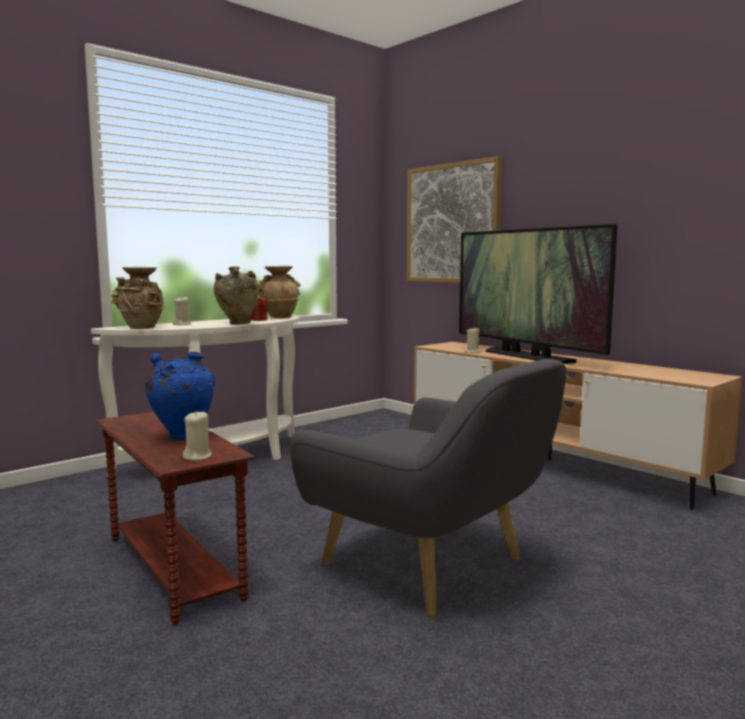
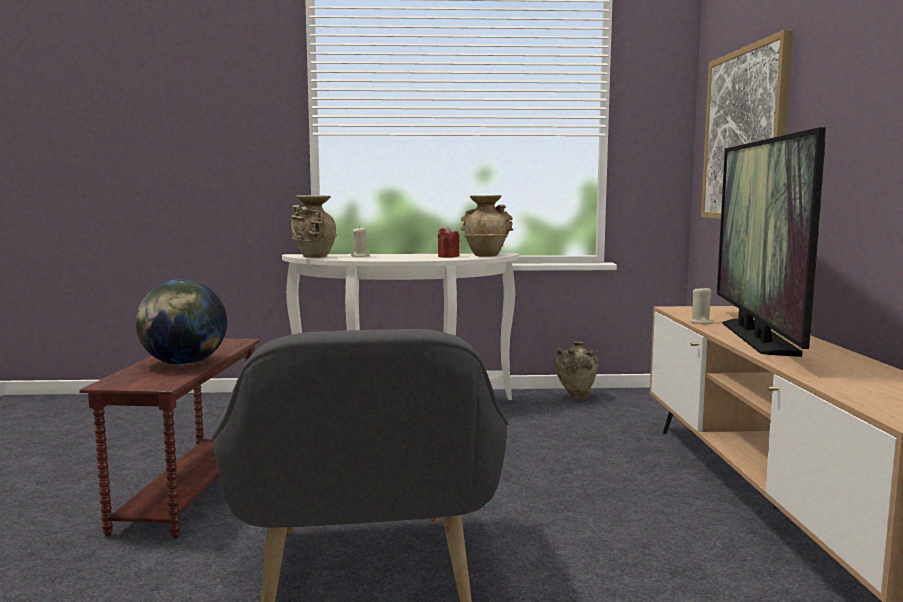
camera: 40 degrees right, 0 degrees up
(182, 437) = (184, 364): blue vase -> globe
(198, 457) = (138, 382): beige candle -> none
(237, 324) = (405, 259): beige vase -> beige vase (575, 397)

